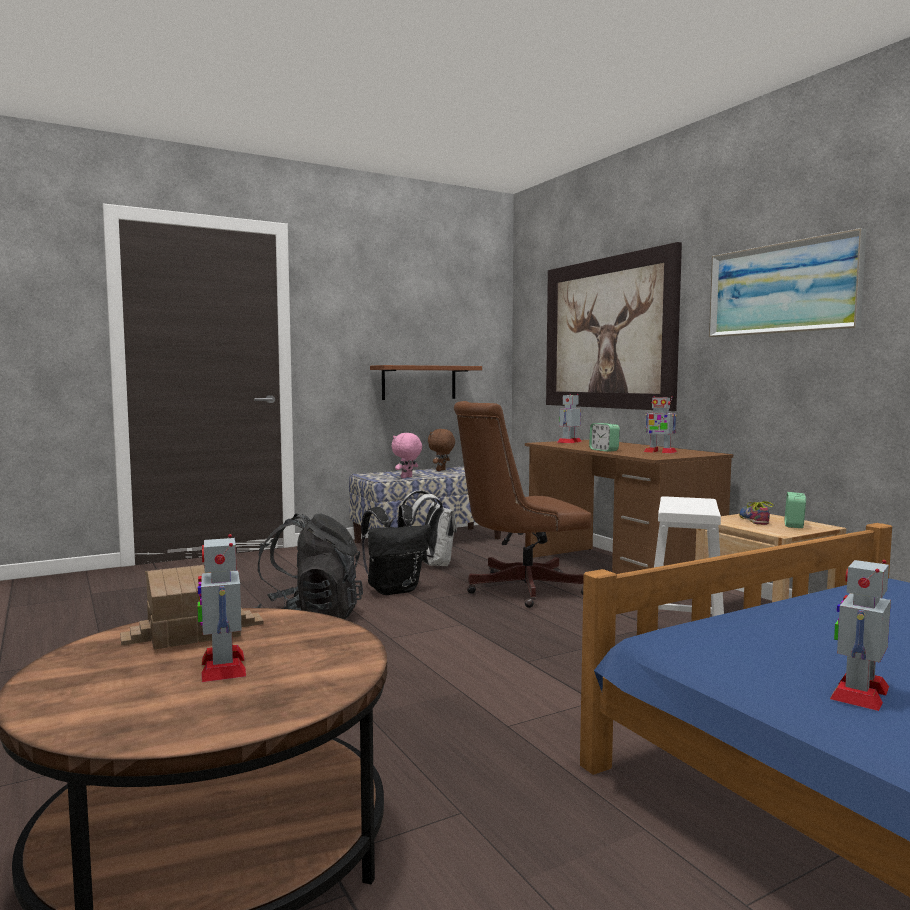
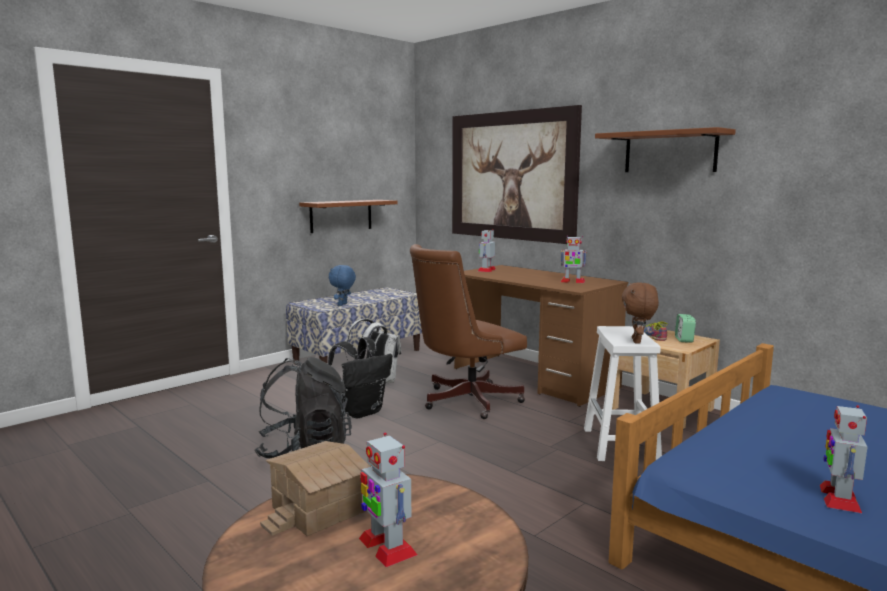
camera: 15 degrees left, 5 degrees up
(407, 477) = (343, 304): pink plush toy -> blue plush toy
(441, 470) = (366, 294): brown plush toy -> brown plush toy (638, 341)
(604, 450) = (527, 281): alarm clock -> none
(781, 288) = (670, 152): picture -> brown shelf

